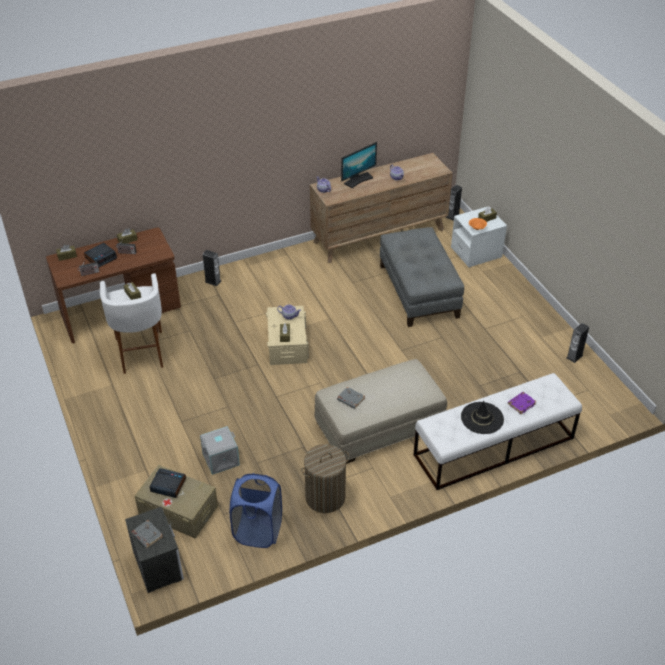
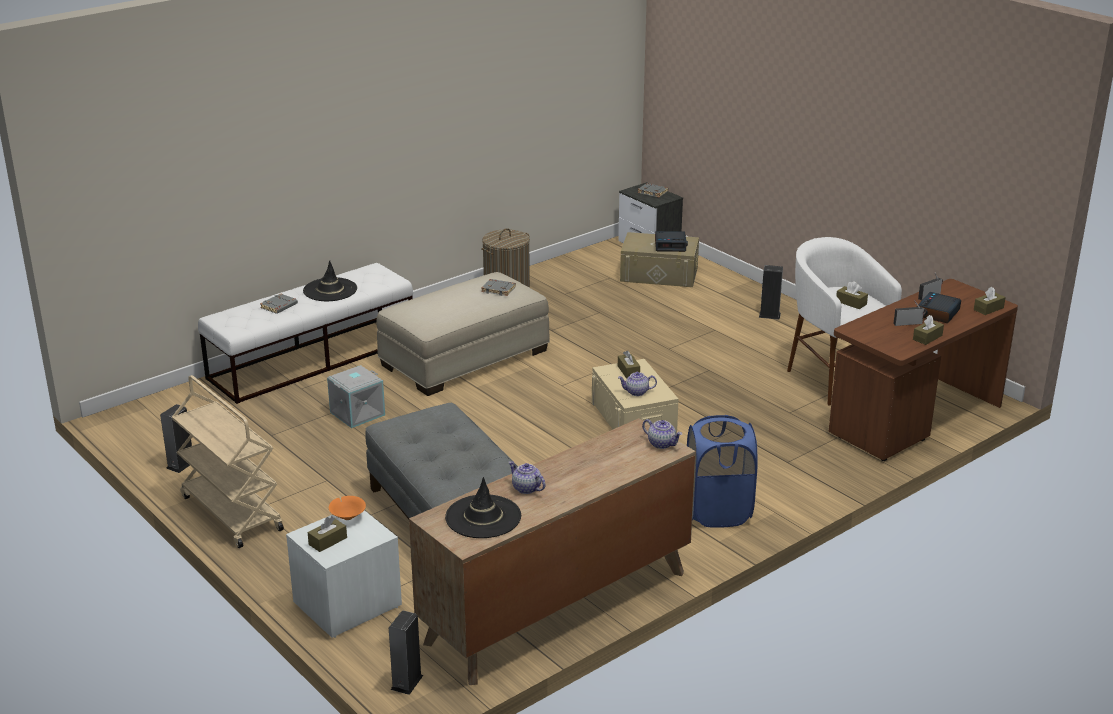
camera: 165 degrees right, 15 degrees down
(213, 281) = (814, 478): speaker -> speaker (769, 315)
(221, 460) = (642, 309): grey storage box -> grey storage box (357, 413)
(258, 531) = (566, 273): blue laundry basket -> blue laundry basket (718, 511)
(358, 180) = (604, 472): monitor -> none
(420, 168) = (483, 517): none -> black hat
(521, 404) = (279, 306): purple book -> grey book
(539, 315) = (230, 513): none -> beige cart

